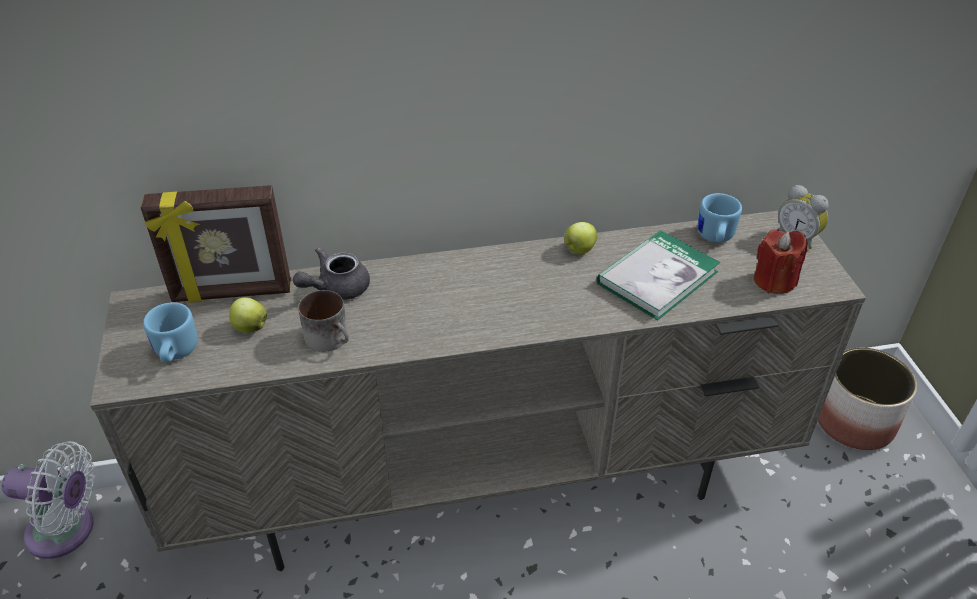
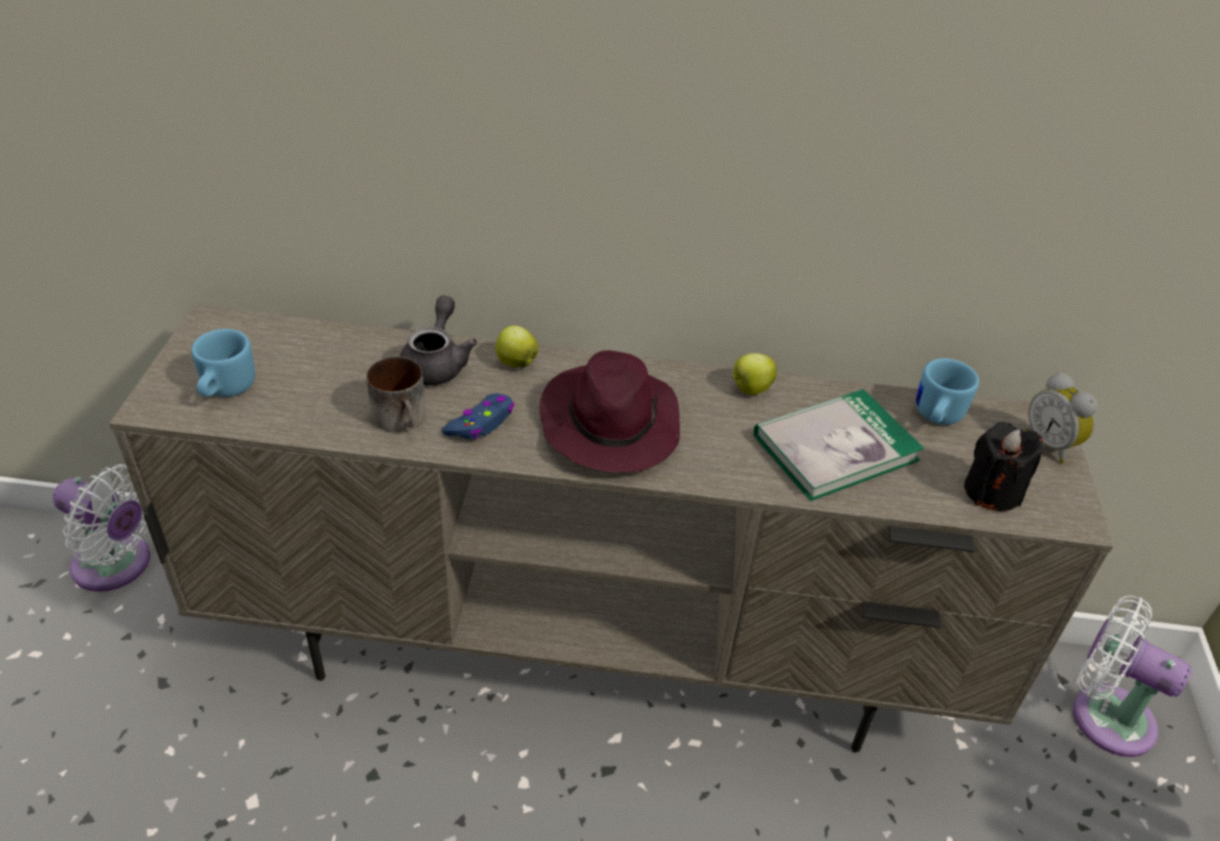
camera: 15 degrees right, 0 degrees up
(232, 293) = (319, 339): picture frame -> none
(250, 327) = (319, 382): apple -> apple (515, 362)
(336, 289) = (437, 363): grey teapot -> grey teapot turned 120 degrees clockwise
(394, 327) = (481, 424): none -> blue game controller
(489, 302) = (609, 423): none -> purple hat
(774, 281) = (992, 491): red candle -> black candle
(854, 422) = (1104, 715): planter -> white fan

